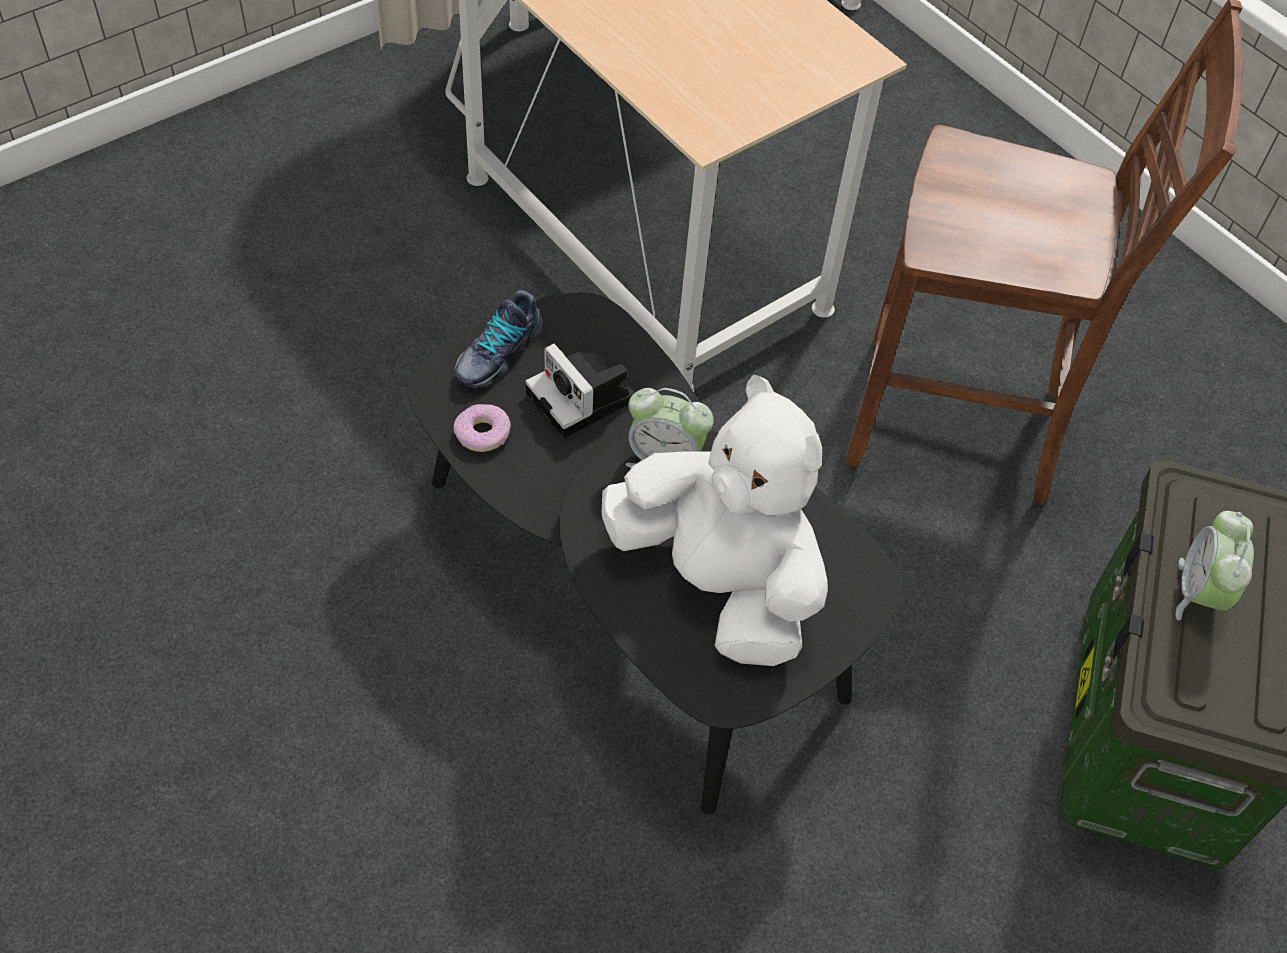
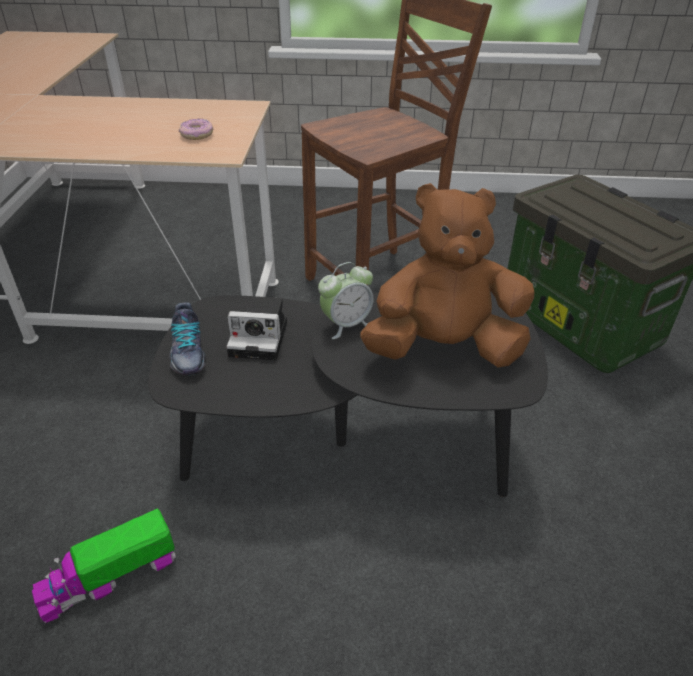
camera: 45 degrees left, 15 degrees down
(279, 521) = (109, 577): none -> toy truck
(483, 434) = (232, 389): donut -> donut (197, 135)
(719, 582) = (444, 349): white plush toy -> brown plush toy
(1199, 593) = (596, 217): alarm clock -> none

